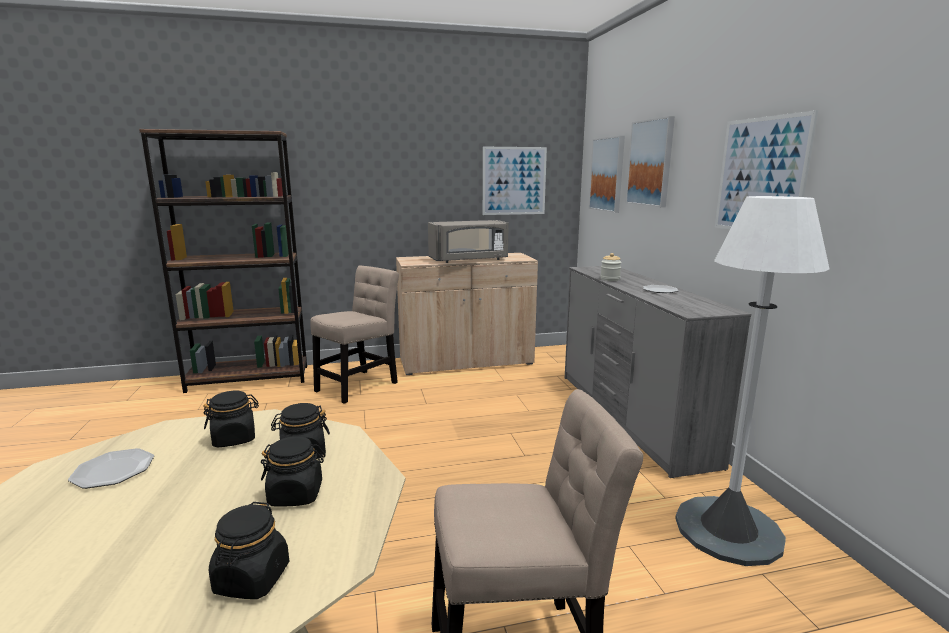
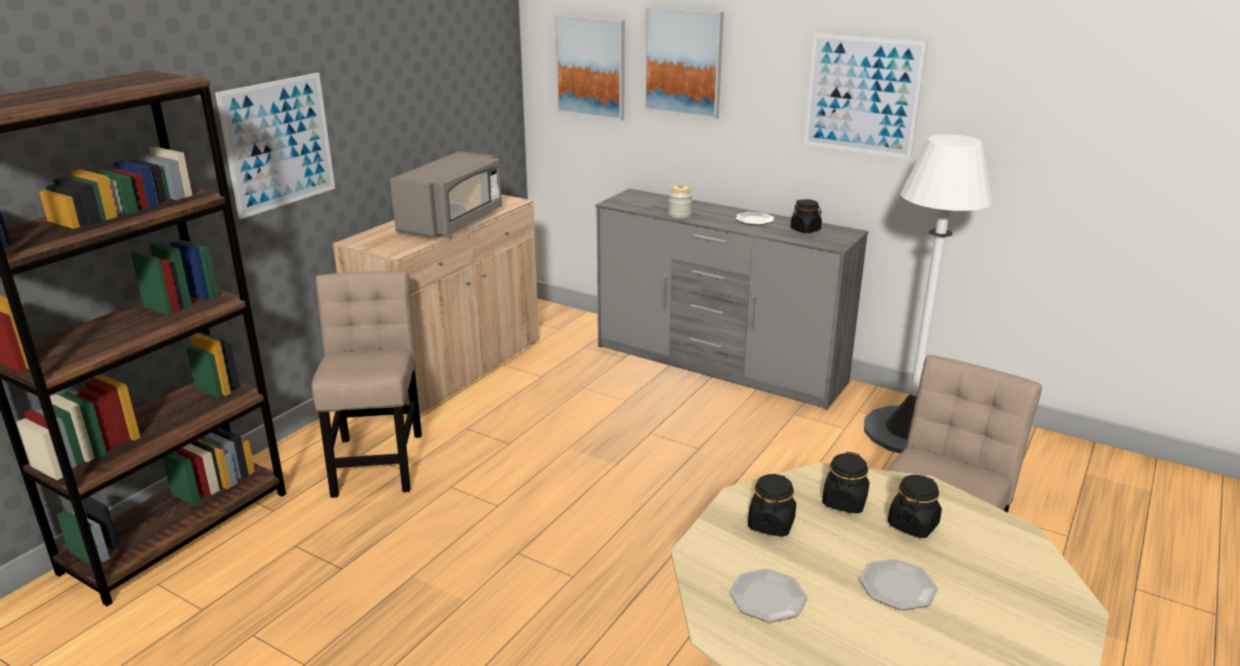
camera: 45 degrees left, 10 degrees up
(168, 521) = (897, 587): none -> plate
(252, 579) = (1011, 571): black jar -> black jar (805, 230)
(514, 181) = (456, 85): picture -> picture (279, 144)

